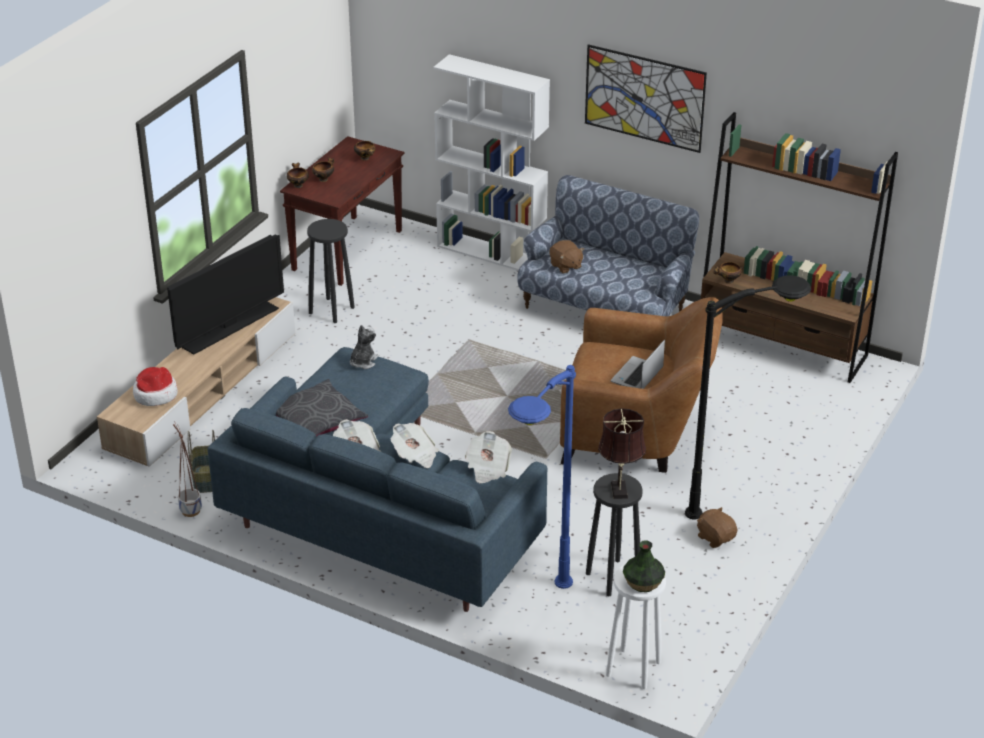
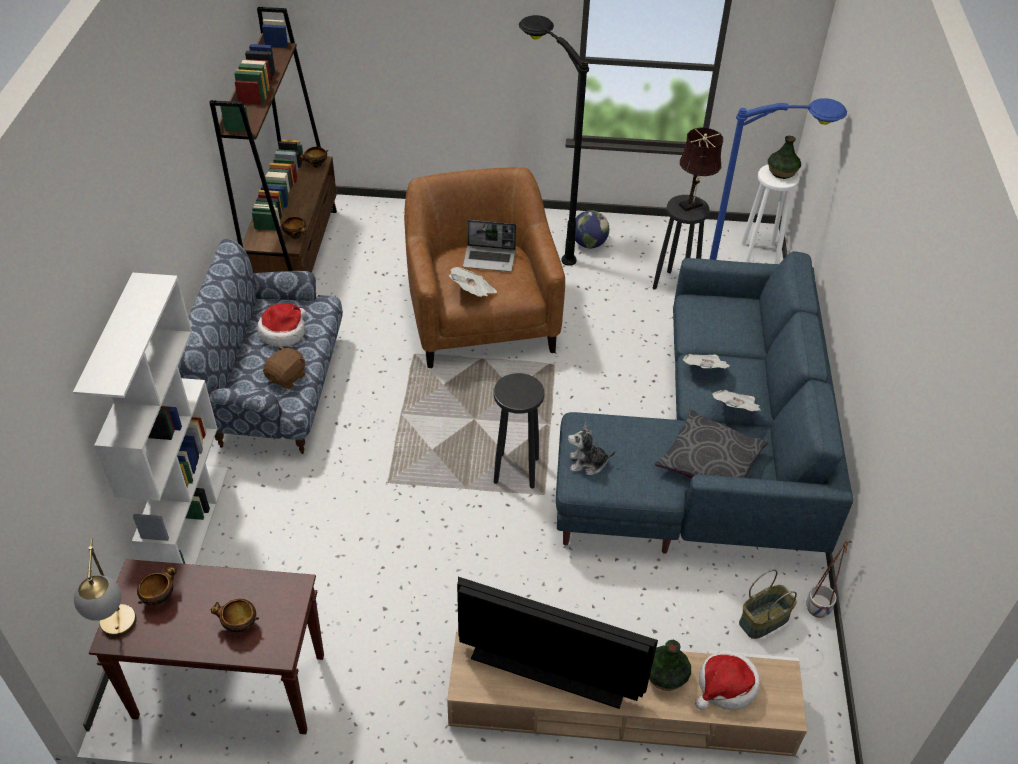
camera: 115 degrees left, 10 degrees up
(186, 372) = (664, 675): none -> vase
(298, 185) = (269, 652): bowl -> bowl (316, 165)
(332, 310) = (383, 642): black stool -> black stool (515, 470)
(352, 145) = (119, 633): none -> table lamp
(487, 468) = (687, 316): newspaper -> newspaper (473, 292)
(621, 272) = (283, 332): none -> hat
(644, 98) = (171, 181): picture -> none
(715, 537) = (589, 244): brown plush toy -> globe

